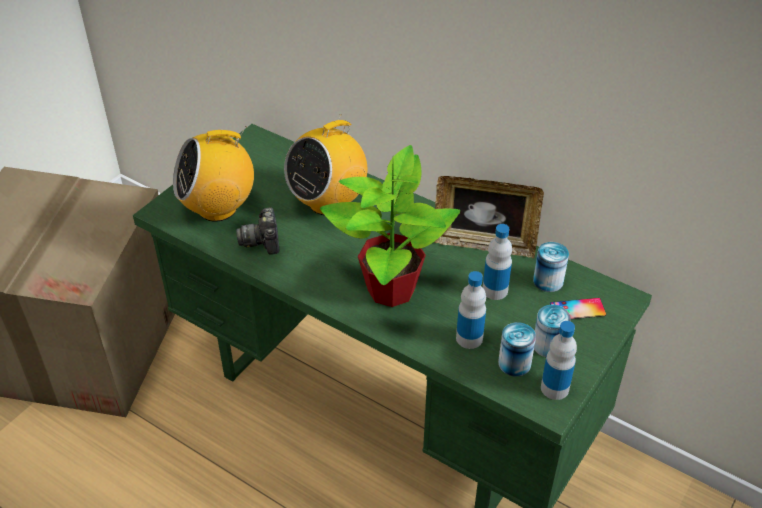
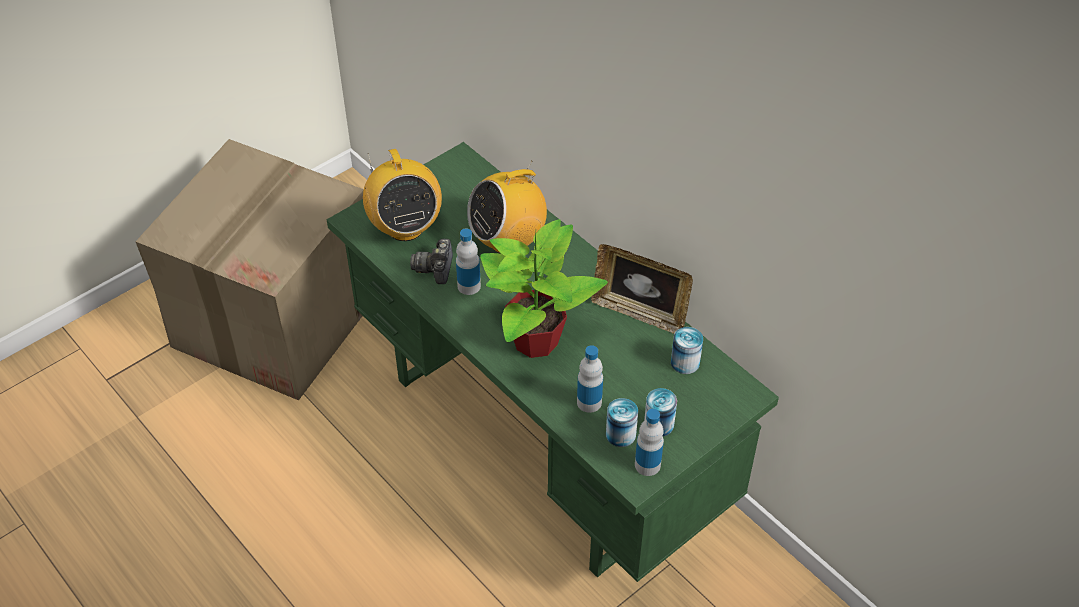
camera: 15 degrees right, 5 degrees up
(218, 208) = (405, 227): radio -> radio turned 105 degrees counterclockwise
(495, 290) = (631, 361): bottle -> bottle (469, 286)
(577, 309) = (701, 396): phone -> none

